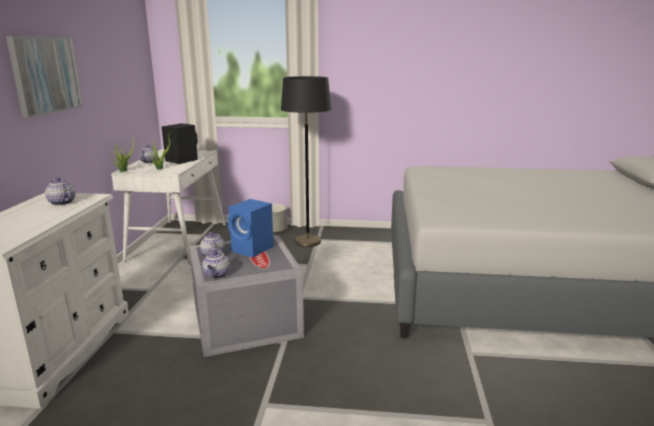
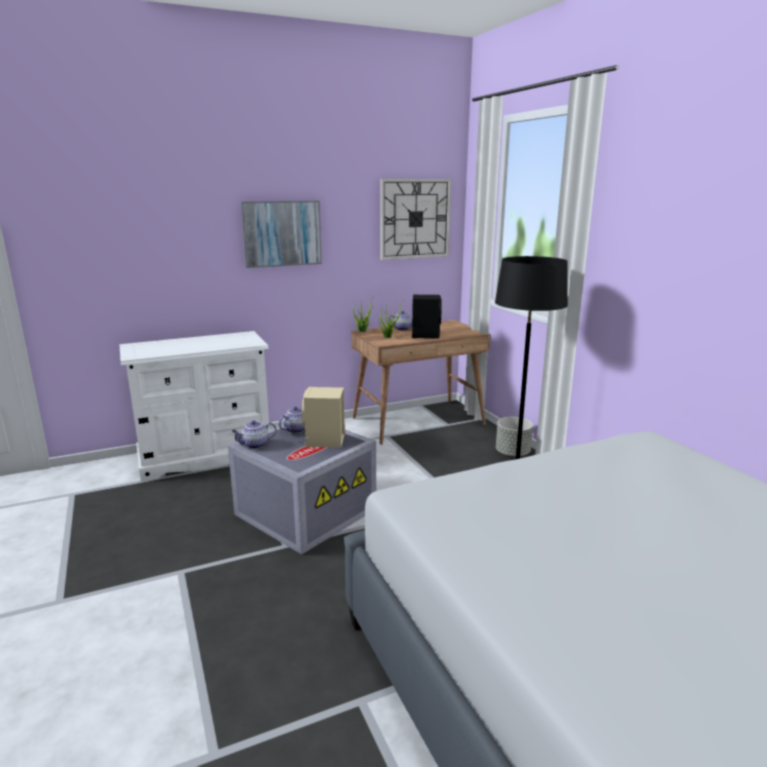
camera: 60 degrees right, 0 degrees up
(61, 202) = (232, 341): teapot -> none
(128, 58) = (415, 219): none -> wall clock
(178, 241) = (418, 421): white desk -> brown desk
(253, 249) = (324, 441): blue speaker -> beige speaker

